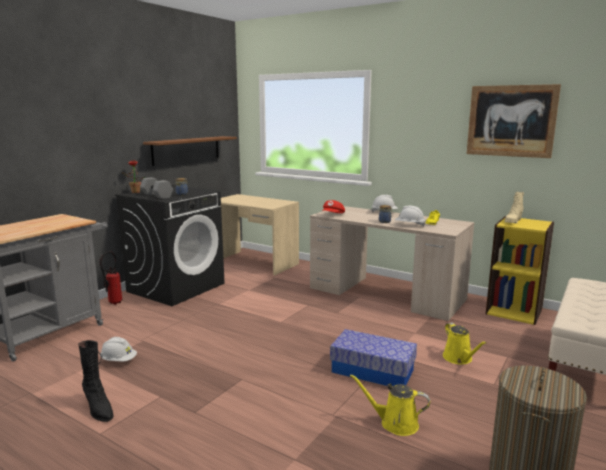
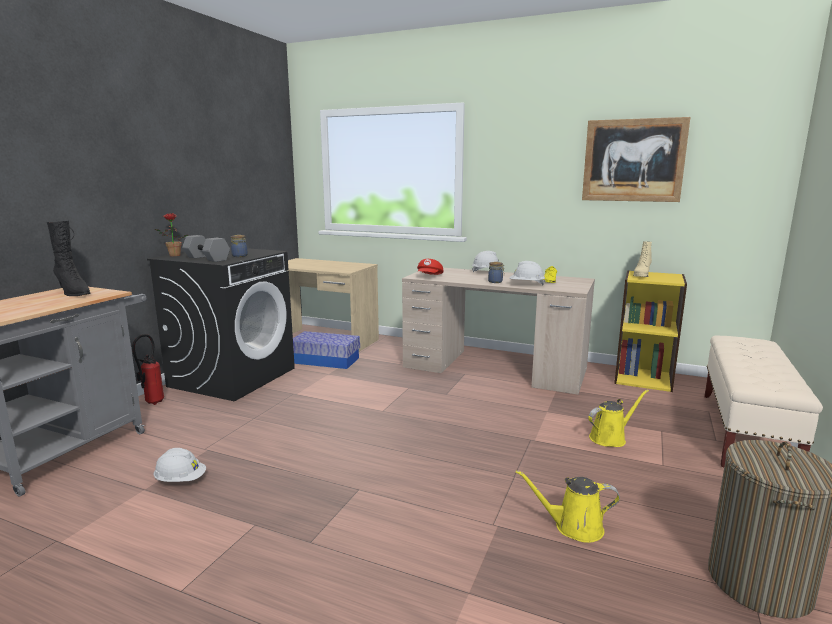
camera: 10 degrees left, 0 degrees up
(98, 408) = (169, 553): black boot -> black boot (73, 292)
(186, 150) = (234, 202): brown shelf -> none
(372, 371) = (518, 462): storage box -> storage box (325, 360)
(459, 358) = (610, 438): yellow watering can -> yellow watering can turned 90 degrees counterclockwise

